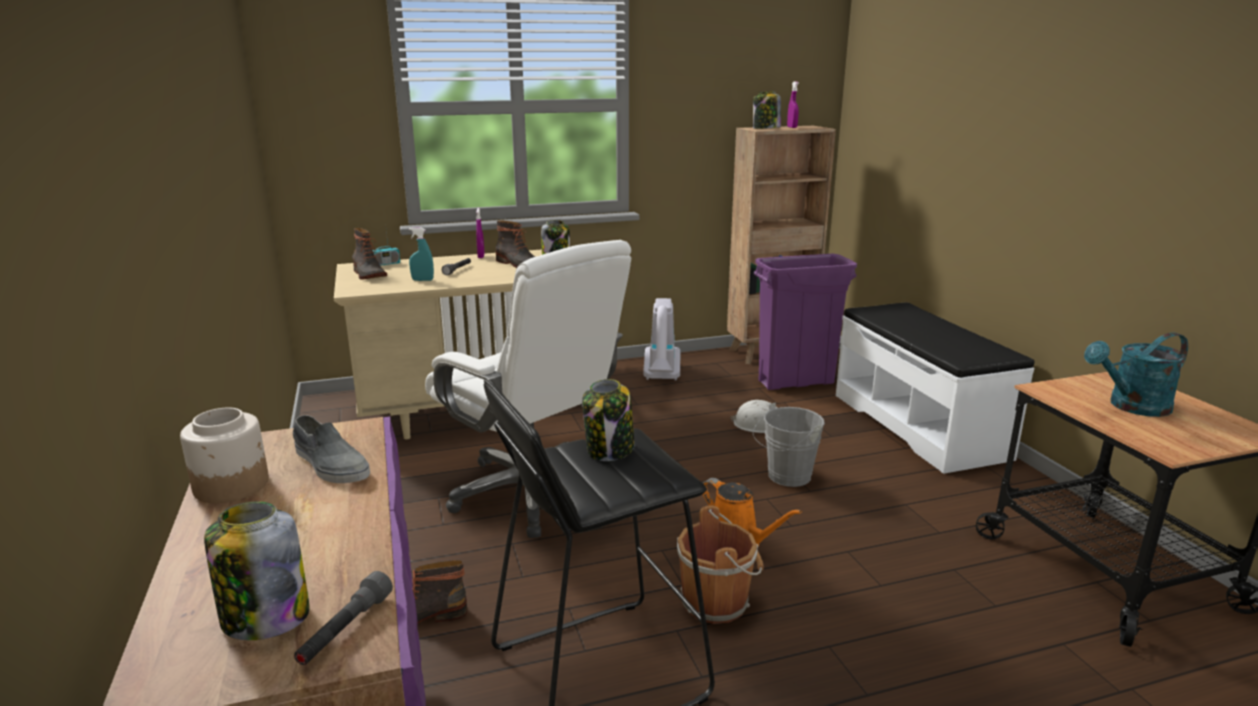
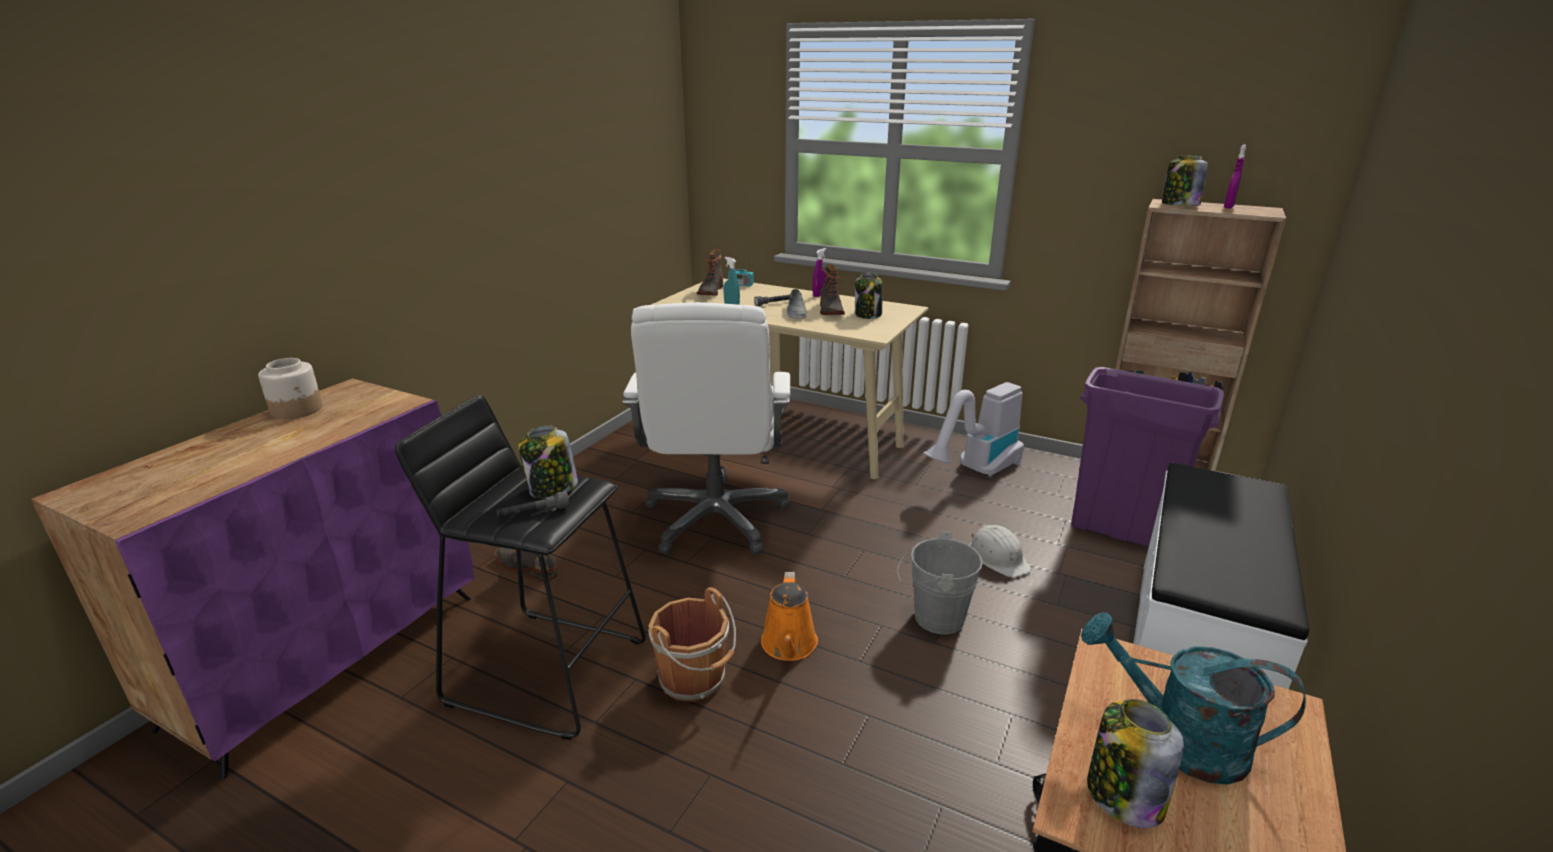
camera: 45 degrees right, 5 degrees up
(264, 617) = (151, 484): jar -> jar (1123, 795)
(330, 464) = (347, 418): grey shoe -> grey shoe (796, 312)
(345, 630) = (147, 508): grey flashlight -> grey flashlight (534, 513)

